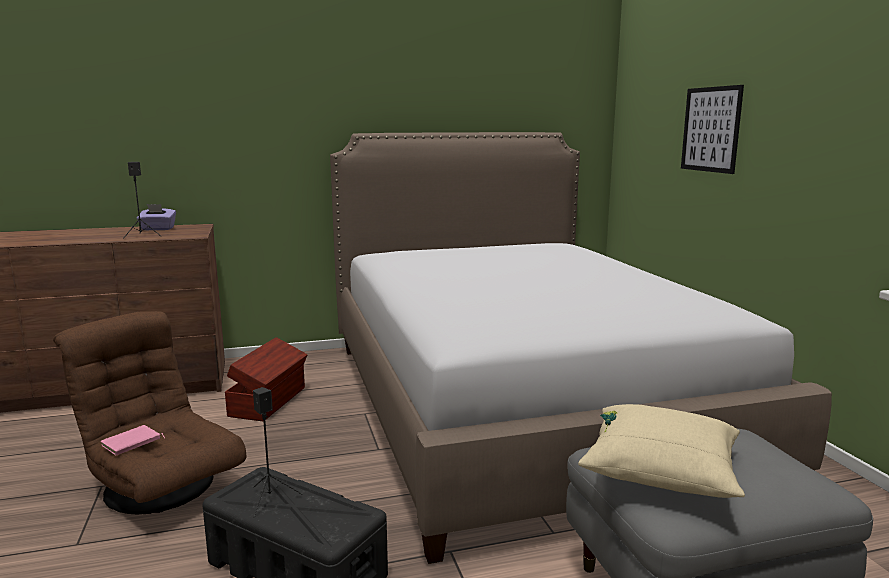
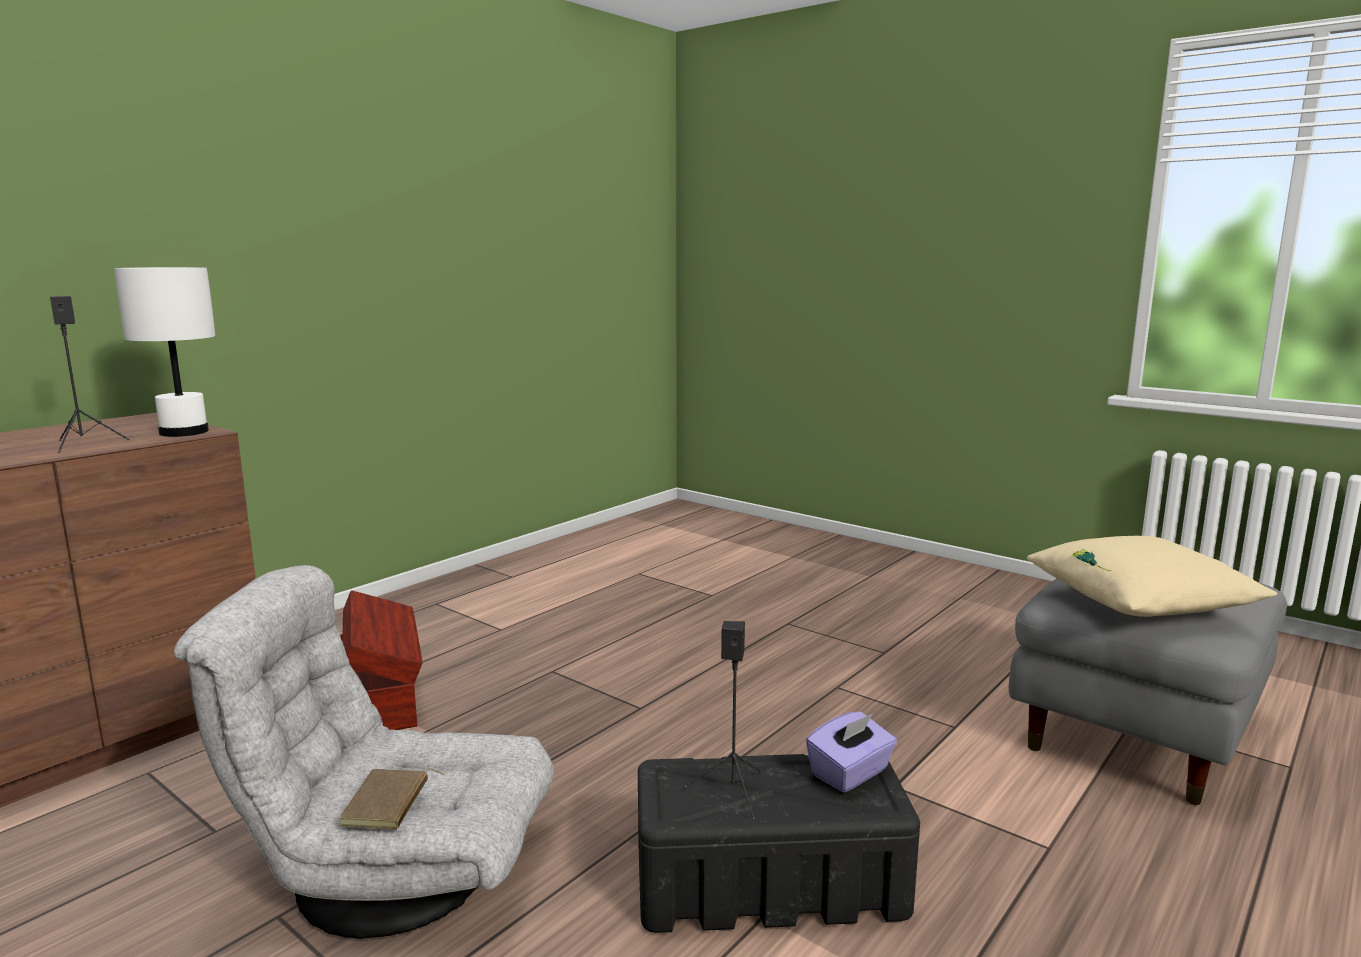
camera: 35 degrees left, 0 degrees up
(132, 443) = (388, 804): pink book -> brown book
(158, 229) = (75, 430): purple tissue box -> purple tissue box (850, 773)
(163, 486) = (399, 871): brown armchair -> grey armchair
(188, 235) = (183, 432): none -> white table lamp
(520, 405) = (726, 608): bed -> none
(711, 129) = (851, 239): picture -> none

